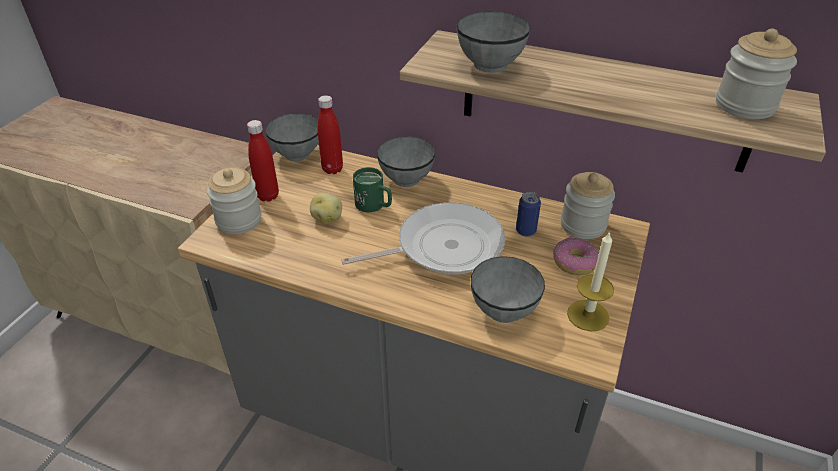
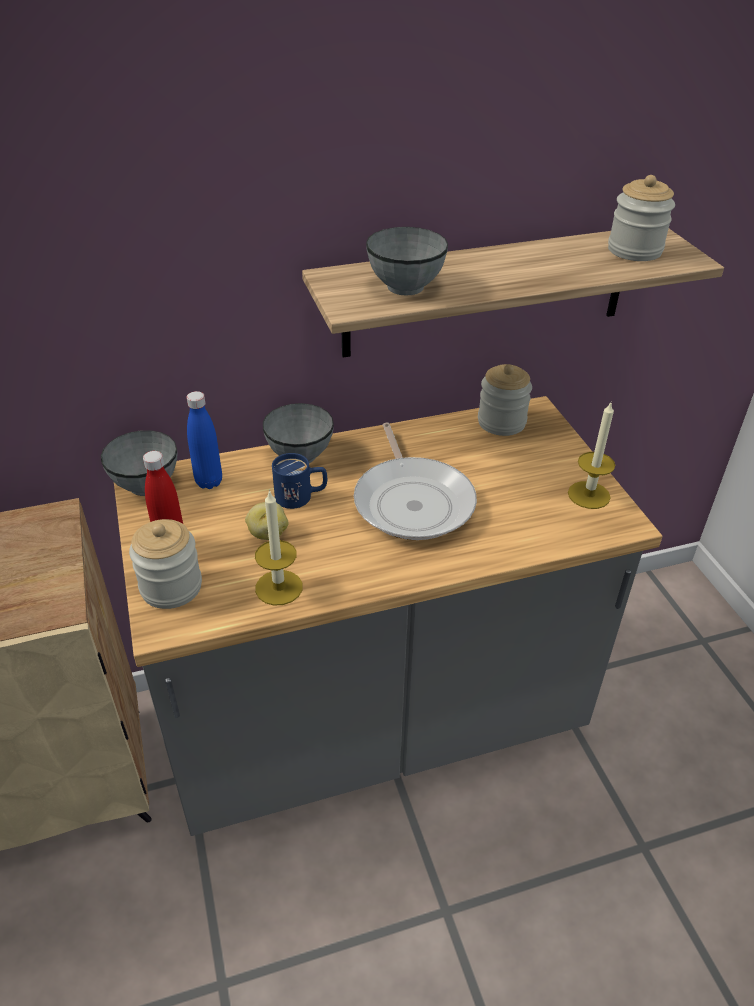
camera: 40 degrees left, 0 degrees up
(293, 254) = (279, 587): none -> candle
(332, 169) = (209, 482): red bottle -> blue bottle
(374, 206) = (301, 497): green mug -> blue mug
(443, 247) = (413, 501): frying pan -> frying pan turned 135 degrees clockwise
(504, 310) = (526, 527): grey bowl -> none
(525, 231) = (463, 450): can -> none
(574, 262) = (531, 457): donut -> none

